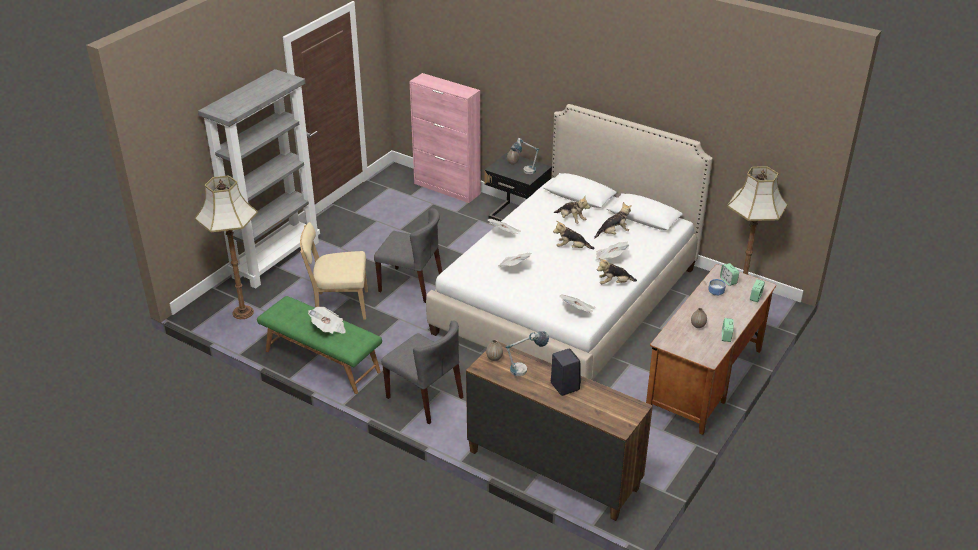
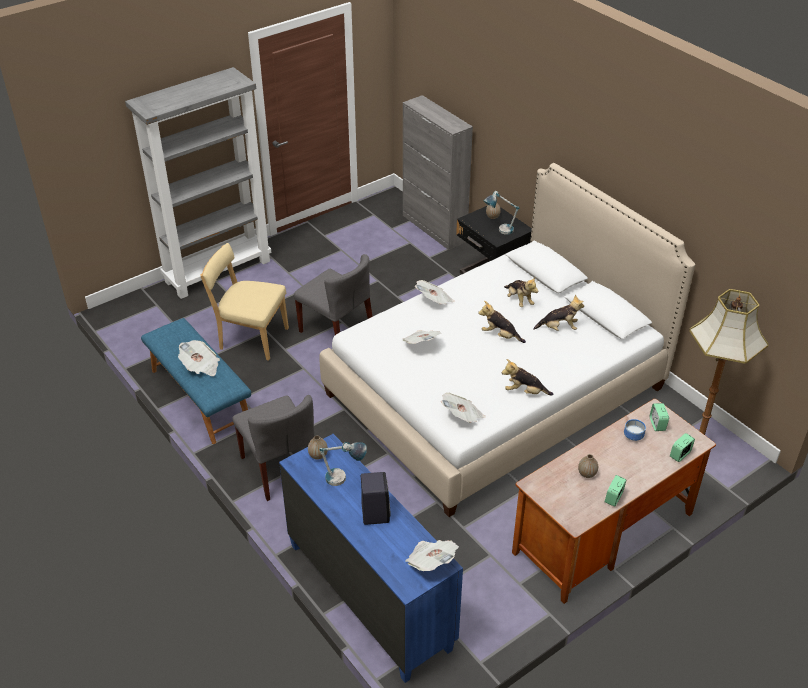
camera: 20 degrees right, 5 degrees up
(243, 312) = (154, 322): floor lamp -> none
(321, 361) = (199, 397): green bench -> blue bench
(447, 188) = (434, 228): pink cabinet -> grey cabinet
(552, 469) = (369, 595): brown dresser -> blue dresser
(610, 258) = (537, 359): newspaper -> newspaper (431, 562)

